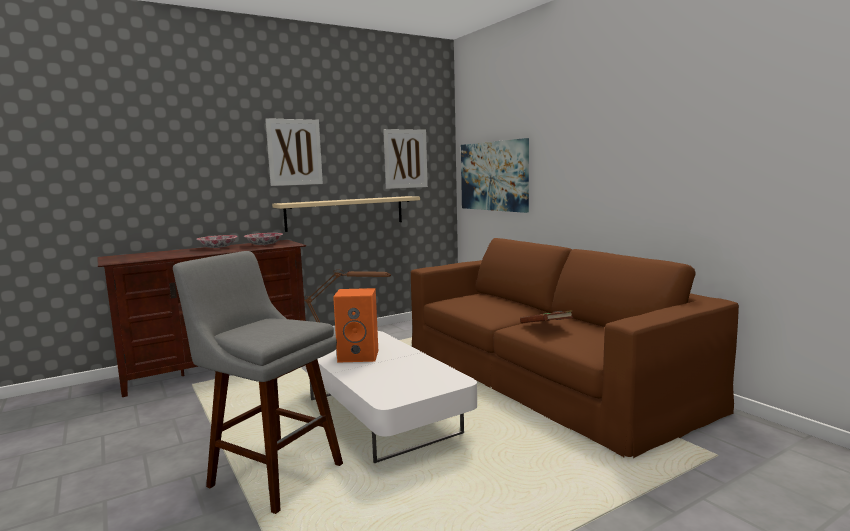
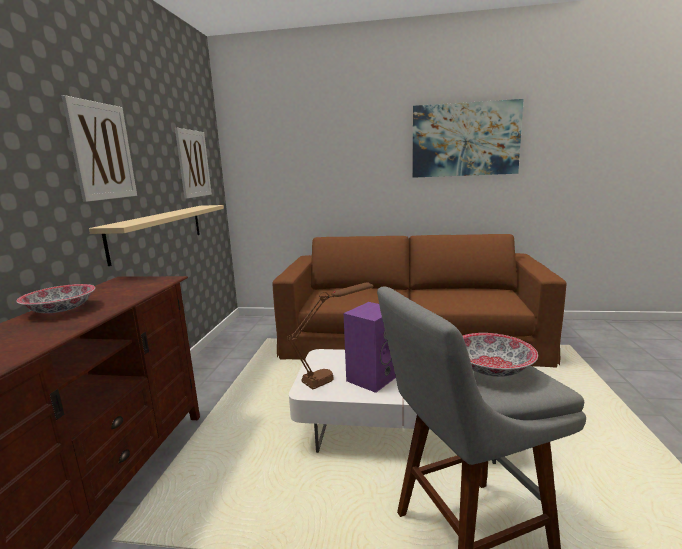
camera: 50 degrees left, 5 degrees up
(264, 245) = (125, 289): bowl -> bowl (491, 369)
(359, 355) = (372, 377): orange speaker -> purple speaker
(494, 176) = (283, 181): picture -> picture (465, 140)
(546, 327) = (444, 299): brown book -> none

